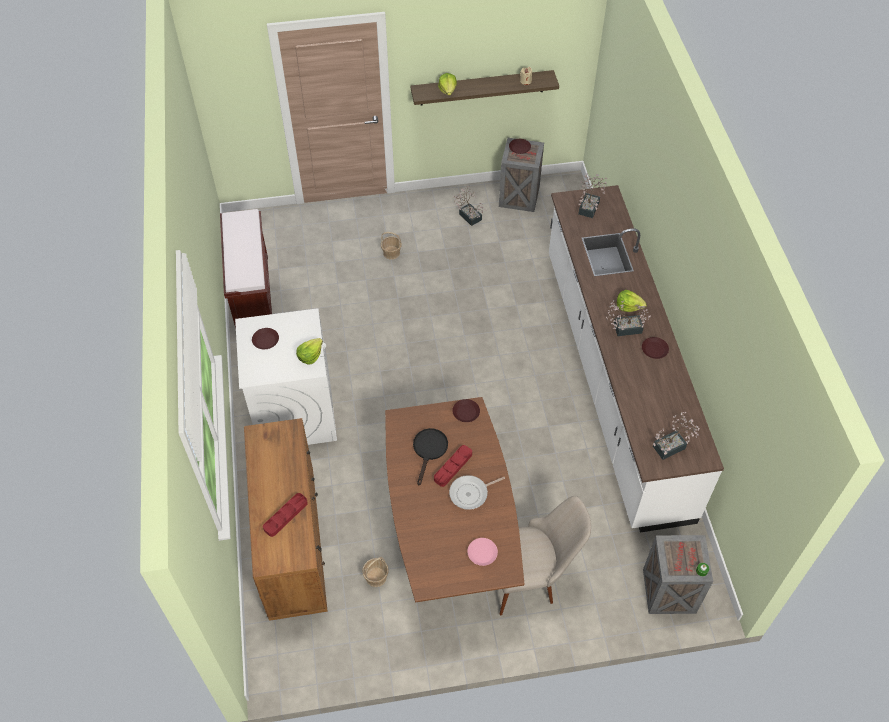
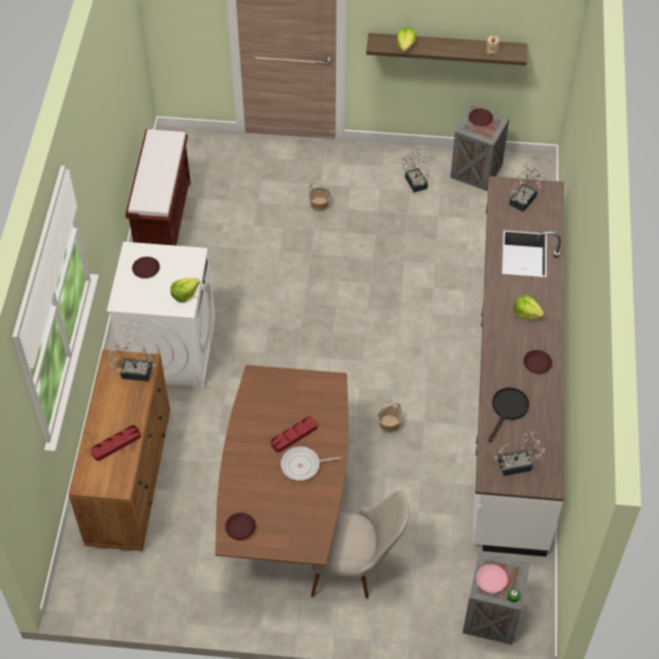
camera: 15 degrees right, 0 degrees up
(376, 577) = (200, 530): basket -> basket (389, 424)
(429, 450) = (276, 414): black frying pan -> black frying pan (508, 410)
(466, 412) = (325, 385): brown plate -> brown plate (240, 528)
(482, 553) = (295, 525): pink plate -> pink plate (491, 580)
(624, 328) = (513, 335): potted plant -> potted plant (133, 372)

